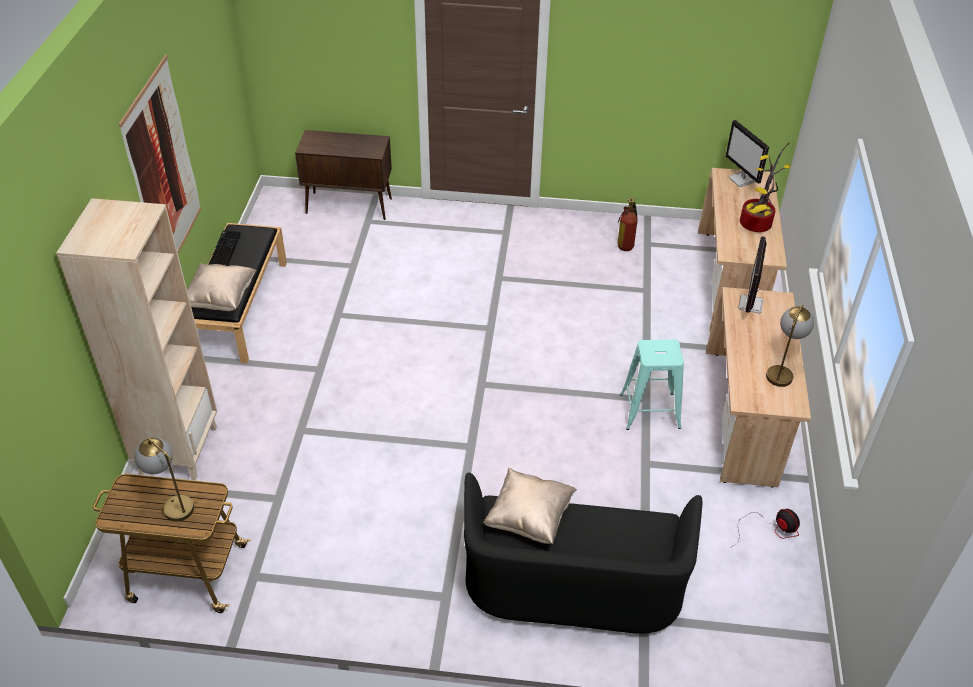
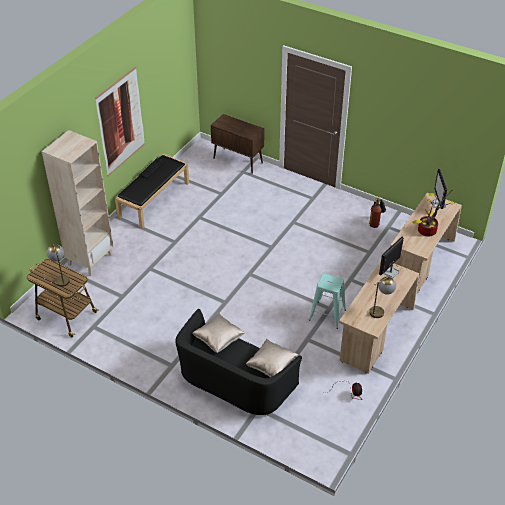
camera: 25 degrees right, 0 degrees up
(220, 299) = (137, 192): beige pillow -> beige pillow (272, 366)

